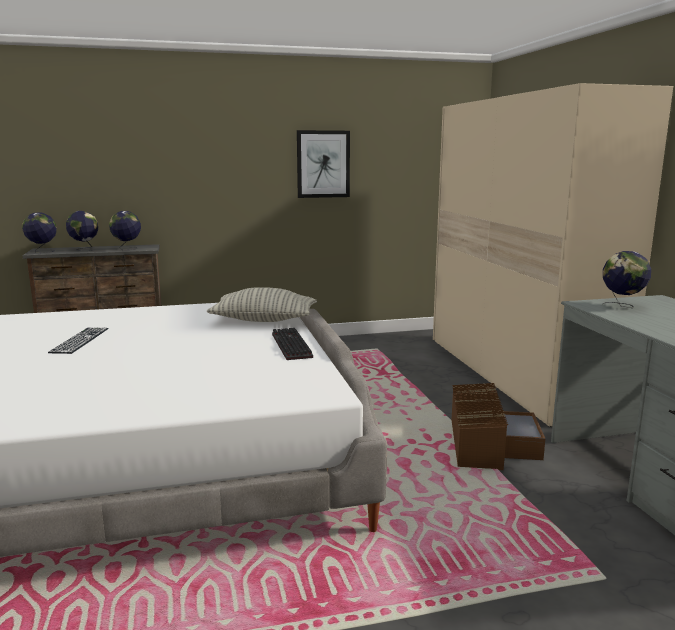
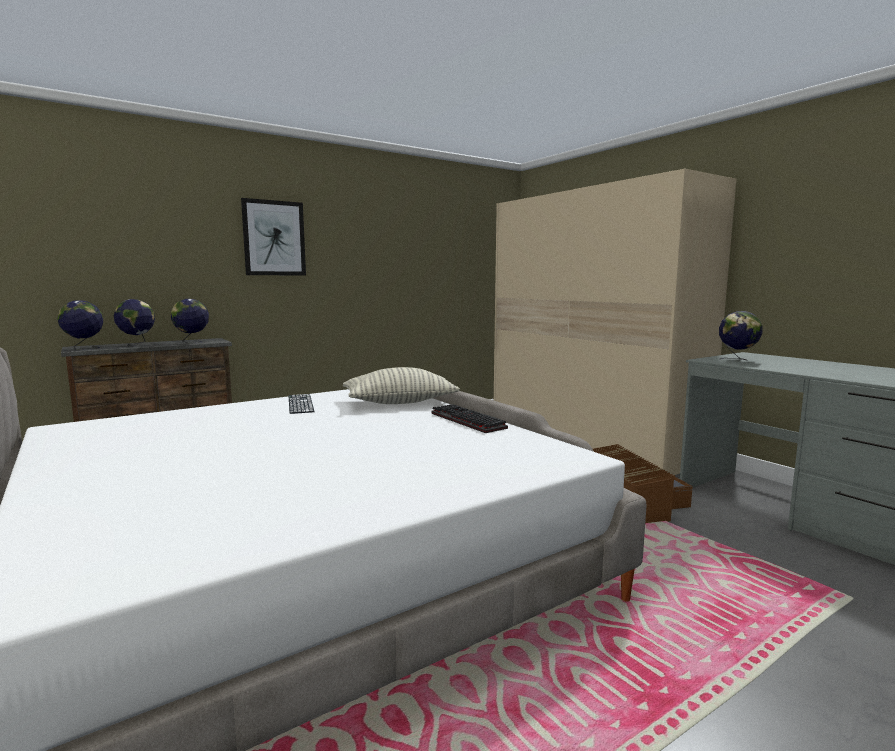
camera: 20 degrees left, 5 degrees down
(80, 340) = (213, 439): keyboard -> keyboard (300, 403)
(323, 164) = (386, 255): picture -> picture (274, 238)

